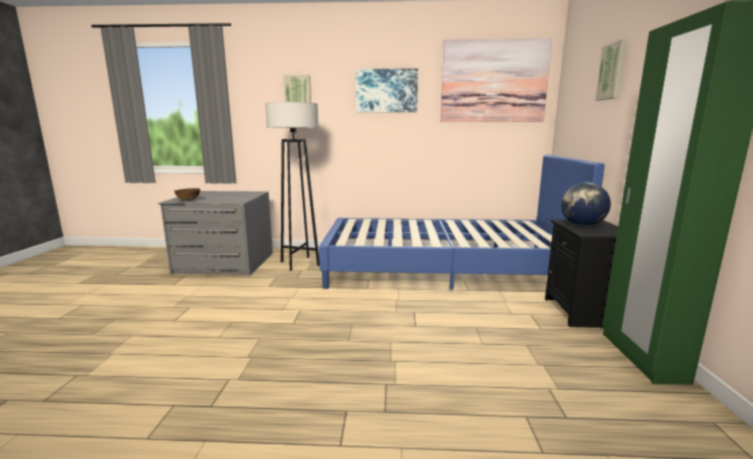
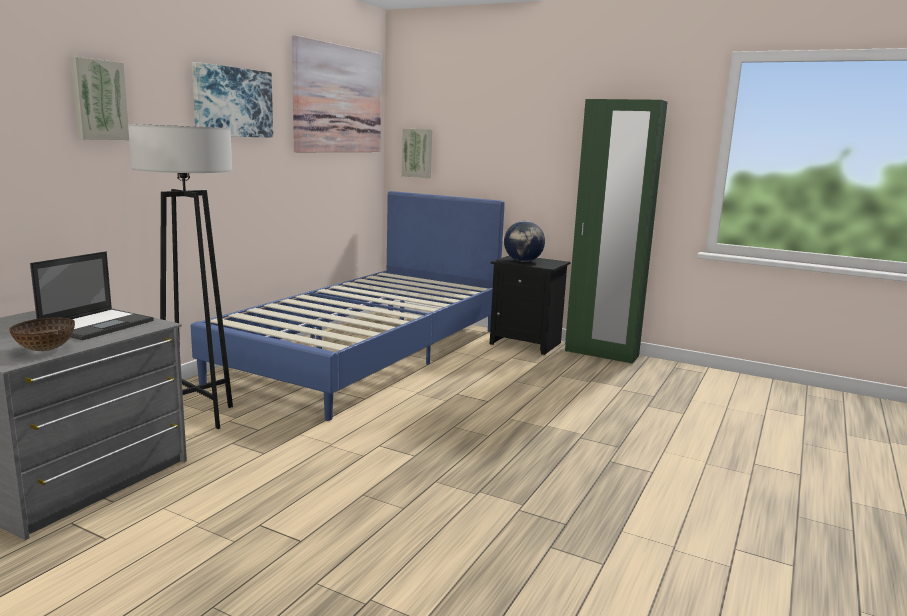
camera: 65 degrees left, 0 degrees up
(230, 198) = (98, 324): none -> laptop
(613, 71) = (493, 112): picture -> picture (417, 153)

